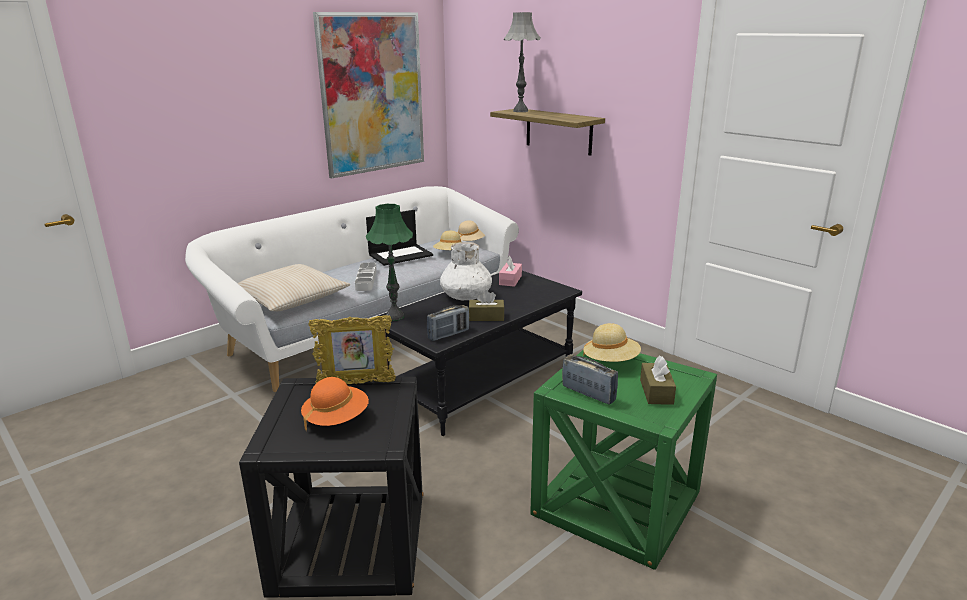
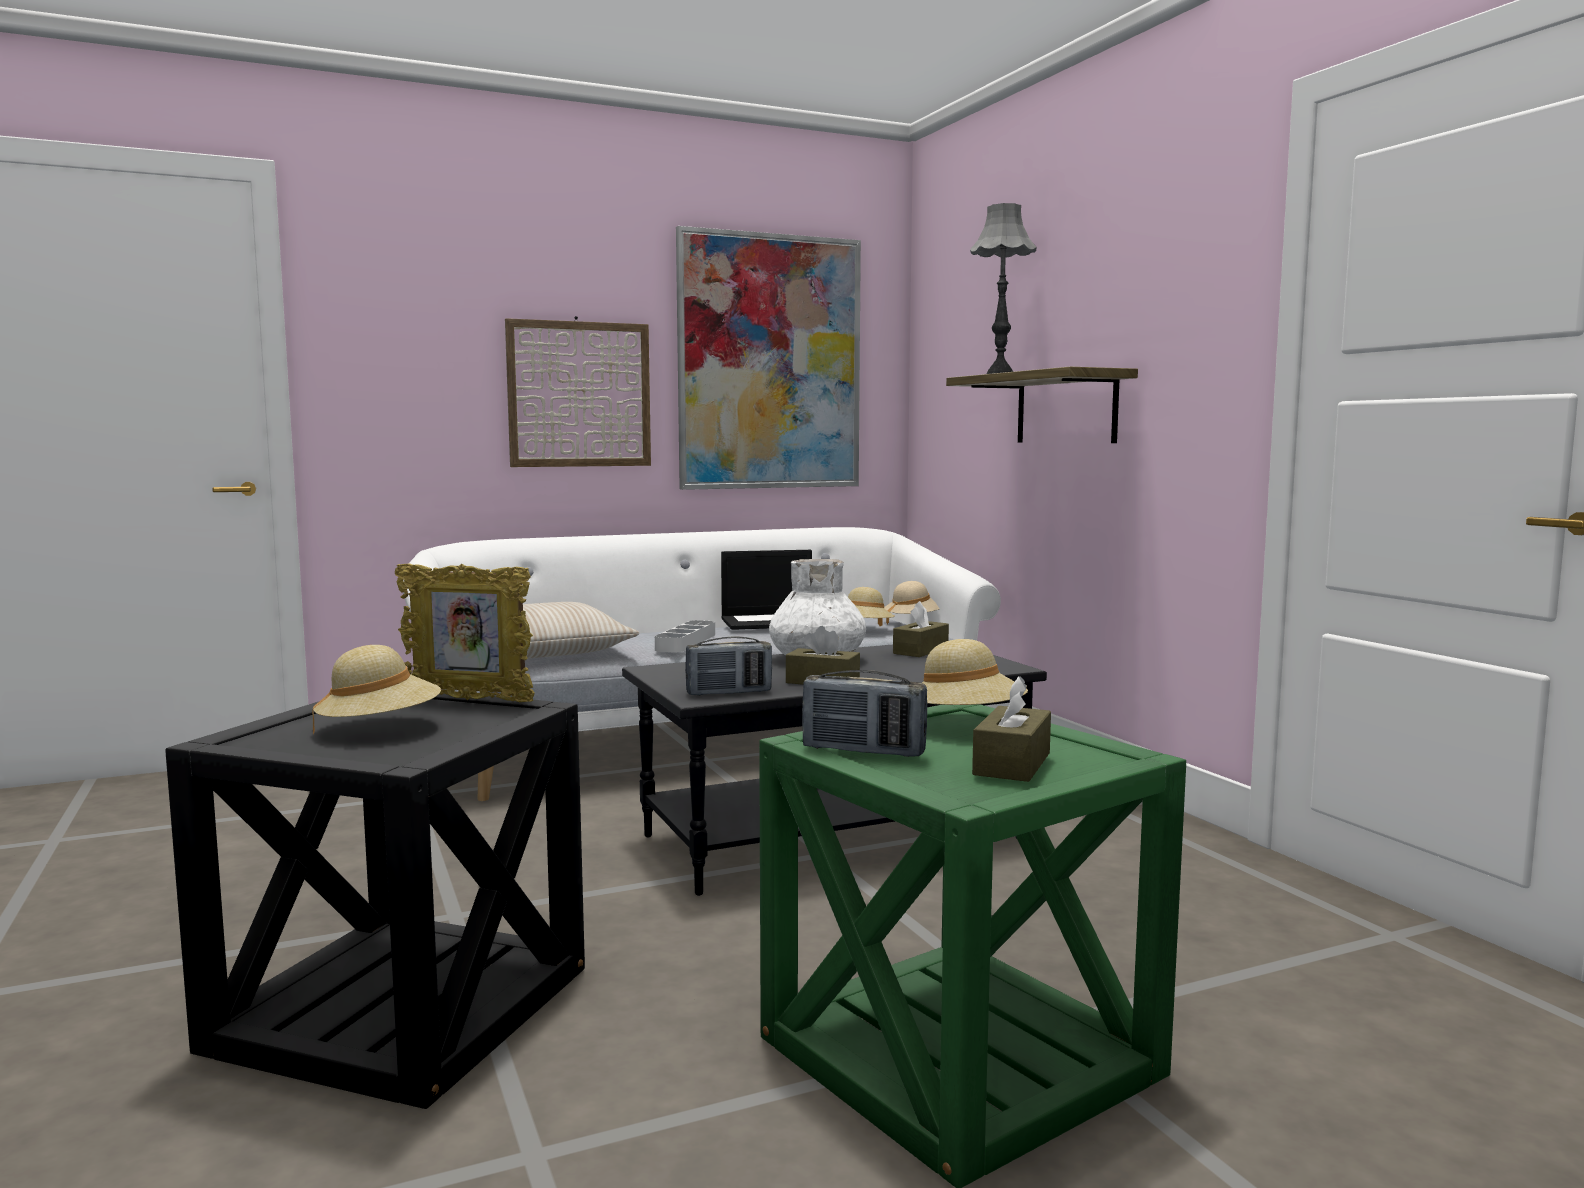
camera: 20 degrees right, 15 degrees down
(266, 126) = (579, 392): none -> picture
(336, 419) = (379, 729): orange hat -> beige hat
(395, 317) = (665, 668): green table lamp -> none
(510, 280) = (920, 651): pink tissue box -> brown tissue box
(588, 393) = (863, 751): radio -> radio turned 135 degrees clockwise

